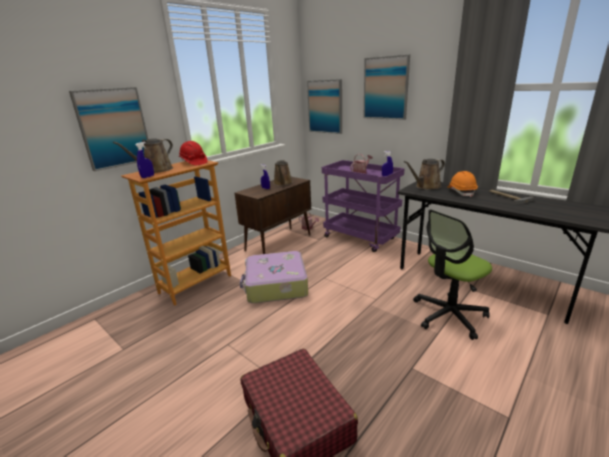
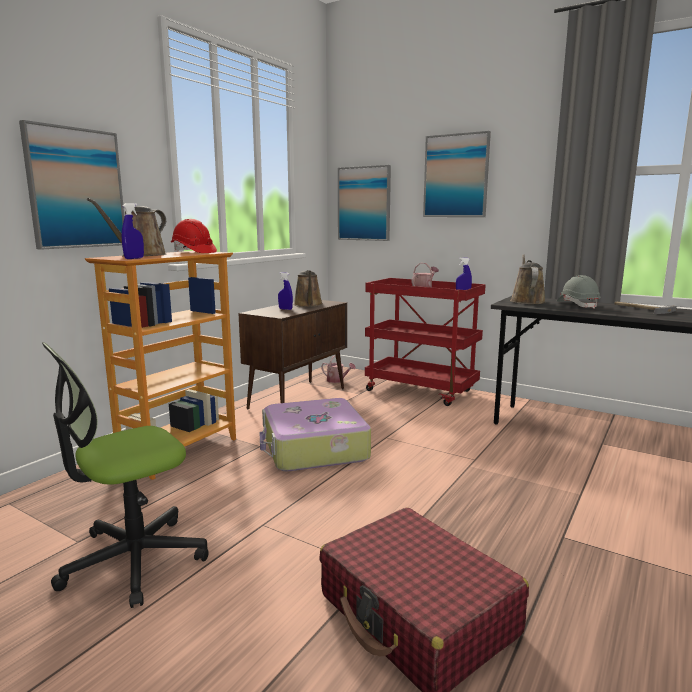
camera: 10 degrees left, 10 degrees down
(361, 238) = (422, 391): purple cart -> red cart
(426, 186) = (526, 301): brown watering can -> brown watering can turned 135 degrees clockwise
(449, 315) = (586, 473): office chair -> office chair (133, 560)
(461, 192) = (577, 305): orange hard hat -> grey hard hat

